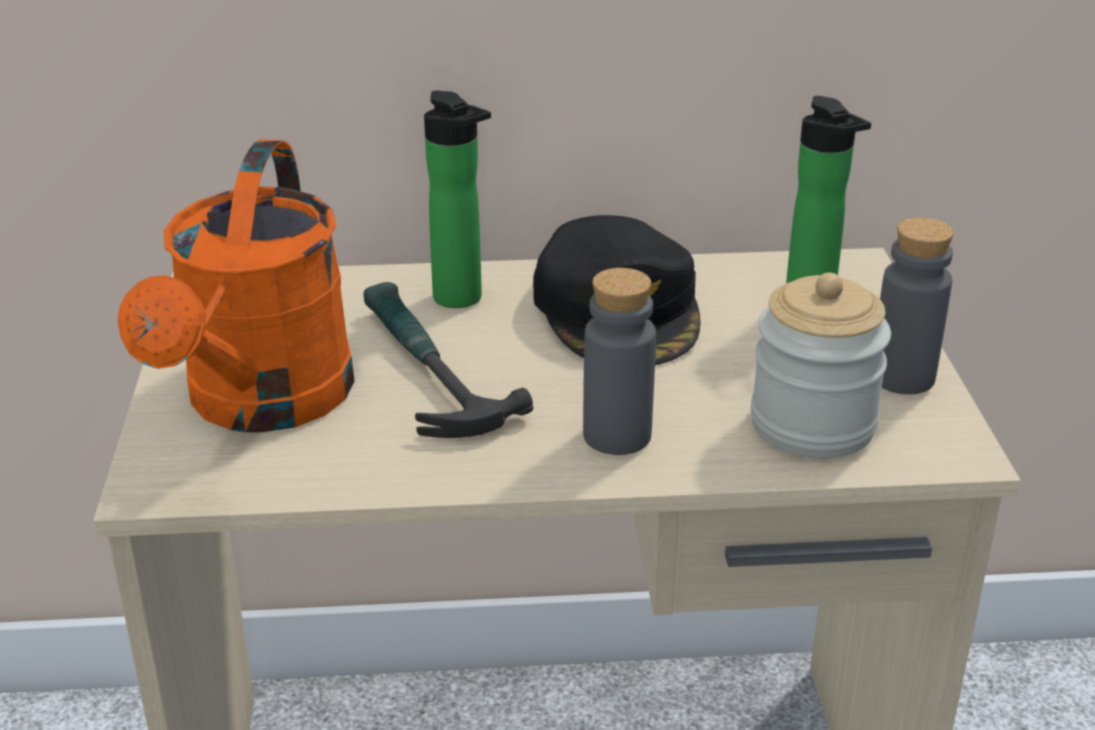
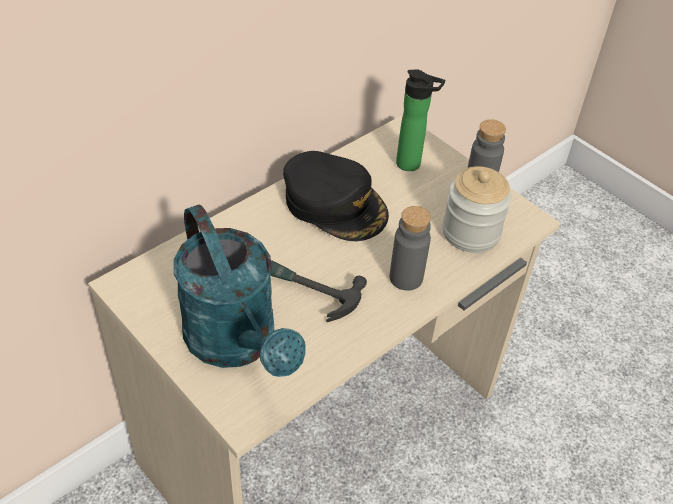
camera: 40 degrees left, 15 degrees up
(262, 404) = (238, 343): orange watering can -> turquoise watering can
(462, 300) = (260, 231): bottle -> none

